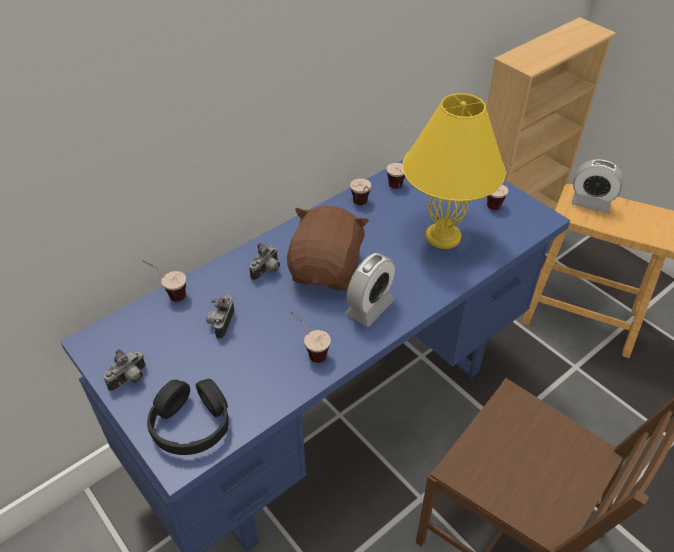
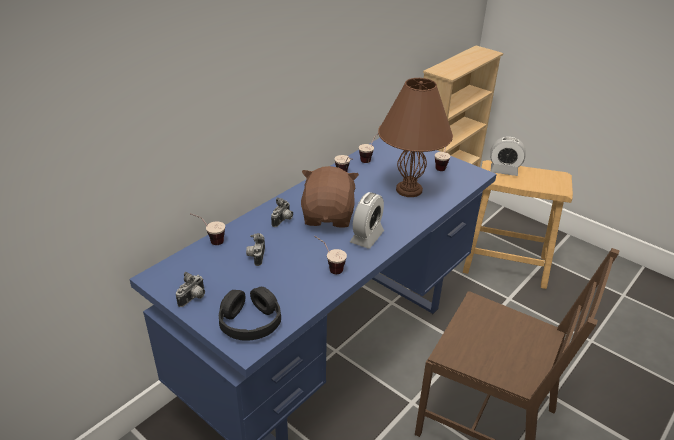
camera: 10 degrees left, 10 degrees down
(444, 237) = (409, 190): yellow table lamp -> brown table lamp

